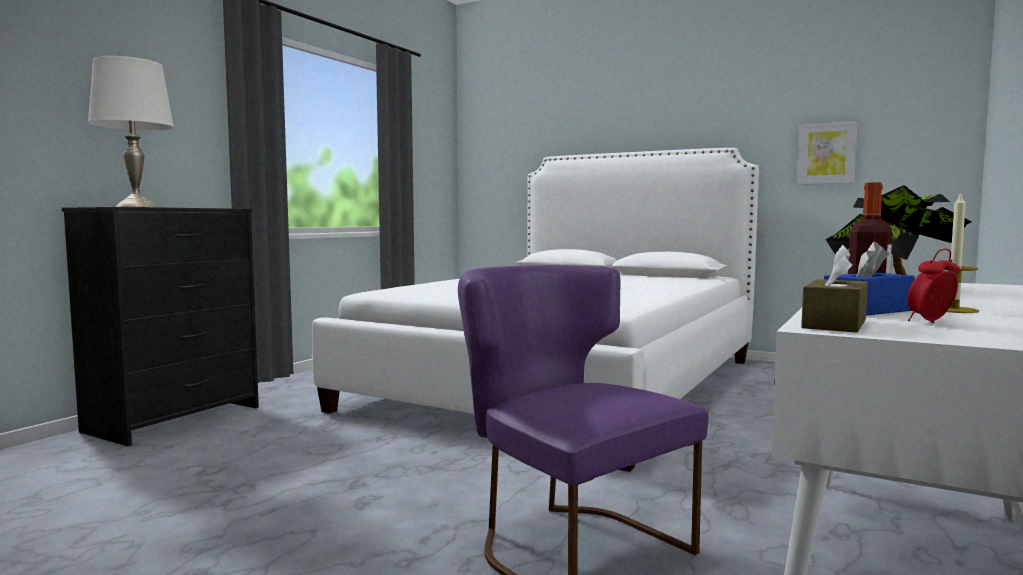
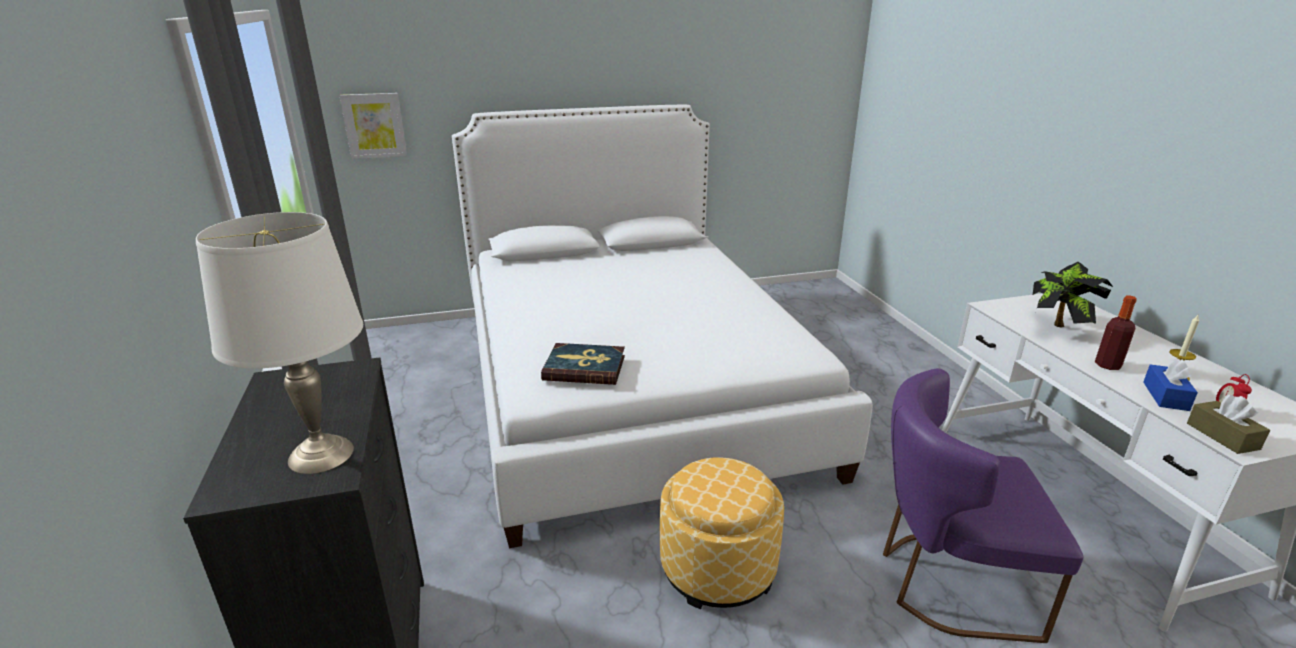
camera: 45 degrees left, 20 degrees up
(407, 462) = (718, 568): none -> ottoman
(430, 288) = (584, 367): none -> book
(826, 153) = (756, 107): picture -> picture (374, 125)

